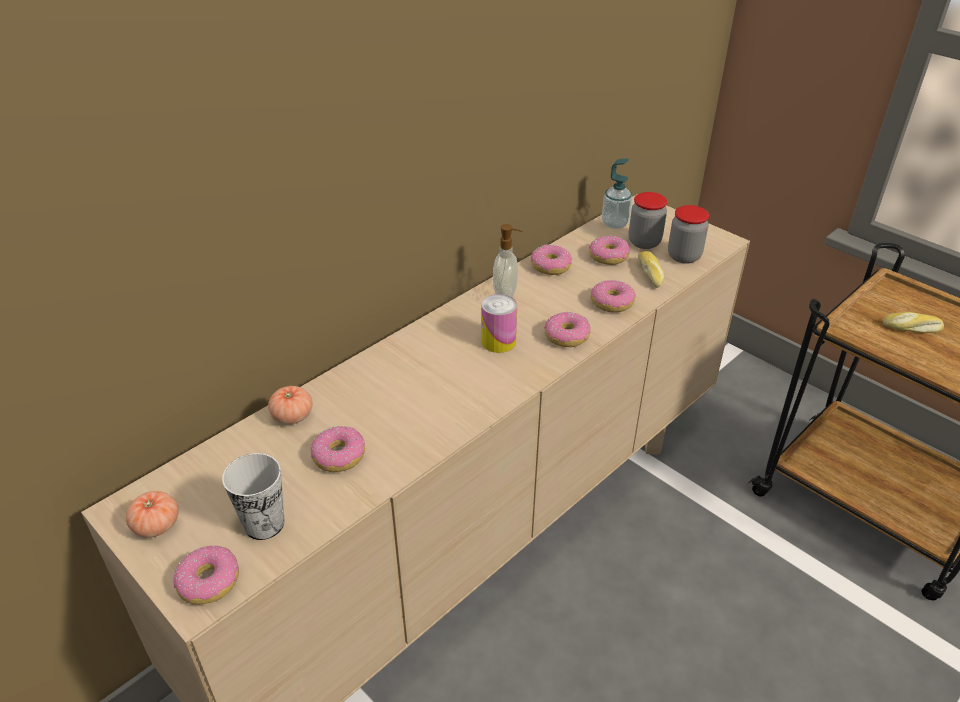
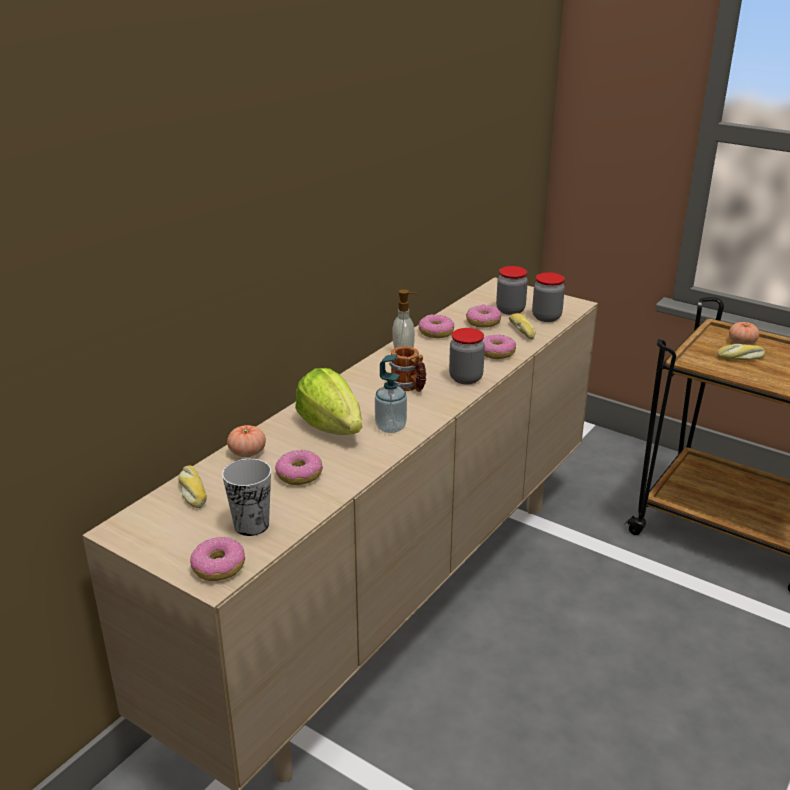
camera: 10 degrees left, 10 degrees down
(156, 525) = (156, 536): tomato -> tomato (742, 342)
(215, 466) = (192, 492): none -> bread
(395, 390) = (331, 427): none -> lettuce
(498, 341) = (409, 387): can -> mug
(566, 336) = (465, 378): donut -> jar
(614, 224) = (481, 299): soap dispenser -> soap dispenser (390, 427)

